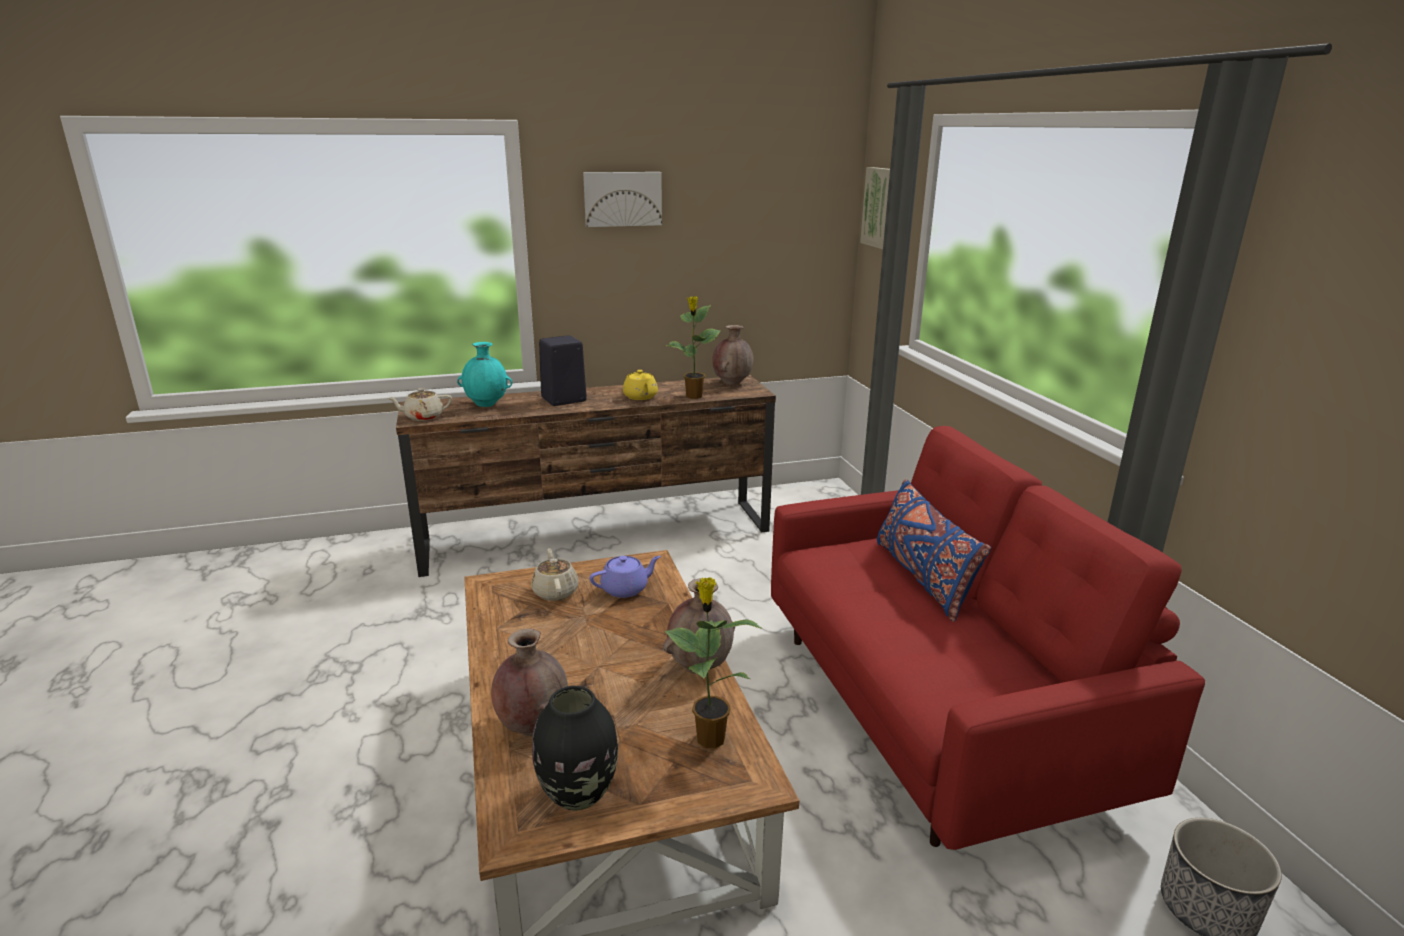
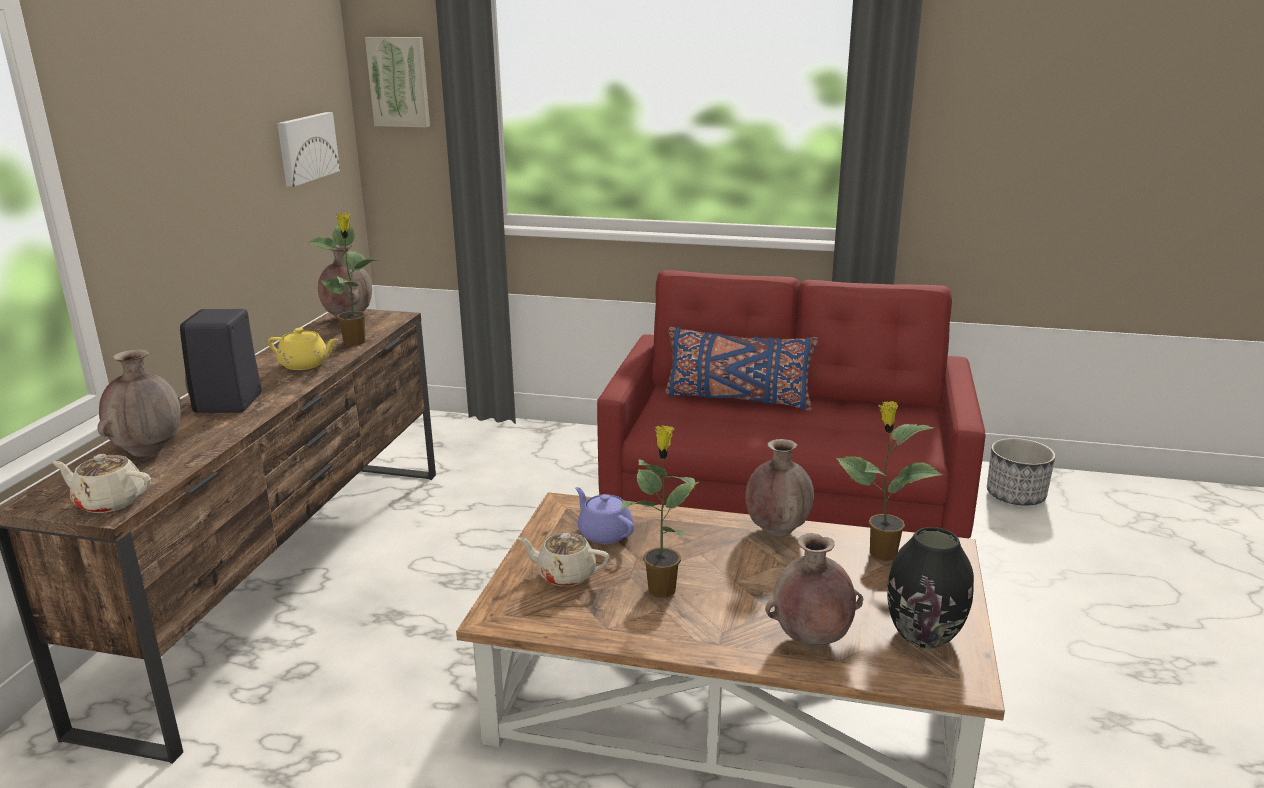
camera: 60 degrees left, 0 degrees up
(423, 417) = (109, 502): beige teapot -> beige teapot turned 90 degrees clockwise
(487, 405) = (149, 450): turquoise vase -> brown vase
(564, 635) = (662, 588): none -> potted plant
(622, 199) = (157, 101): picture -> picture (306, 148)
(625, 589) = (604, 533): purple teapot -> purple teapot turned 45 degrees counterclockwise

